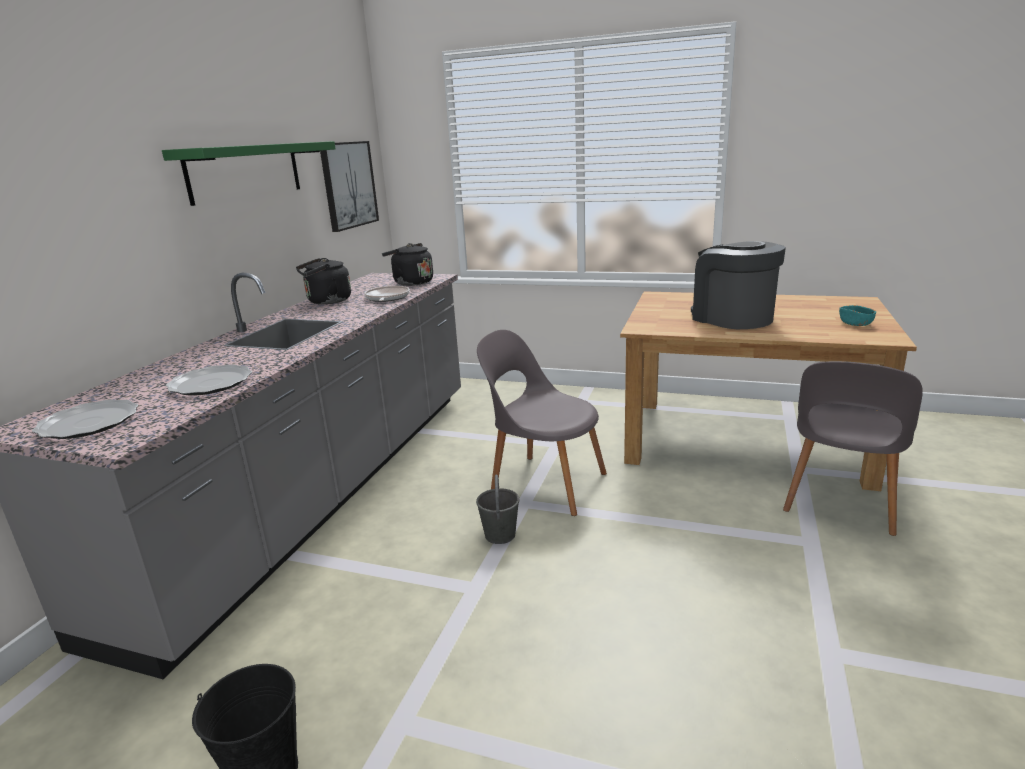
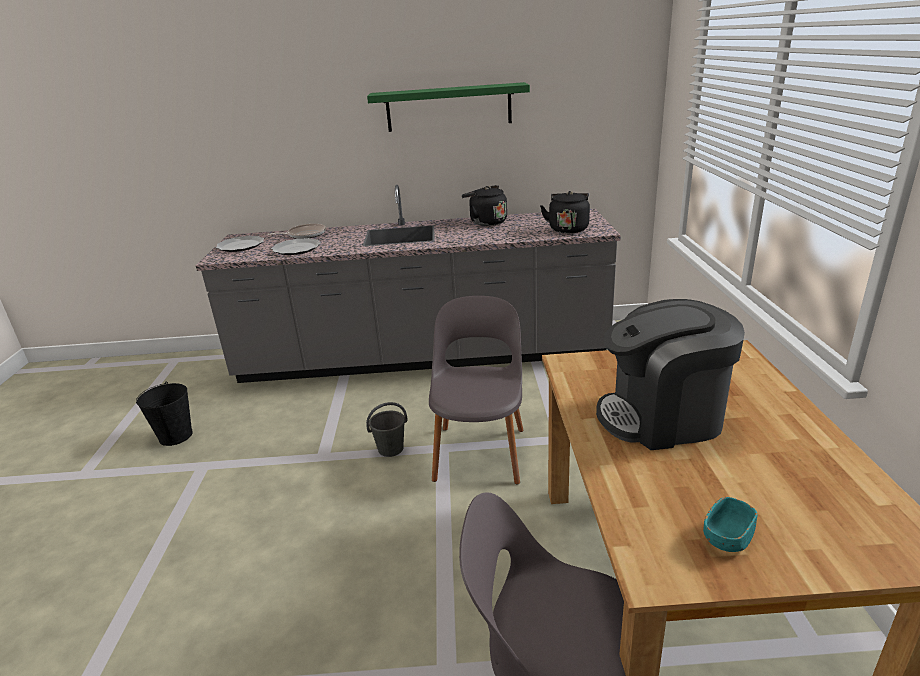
camera: 70 degrees right, 5 degrees up
(348, 185) = (589, 121): picture -> none
(387, 298) = (507, 235): frying pan -> frying pan (305, 235)
(732, 318) = (662, 417): coffee machine -> coffee machine turned 135 degrees counterclockwise

